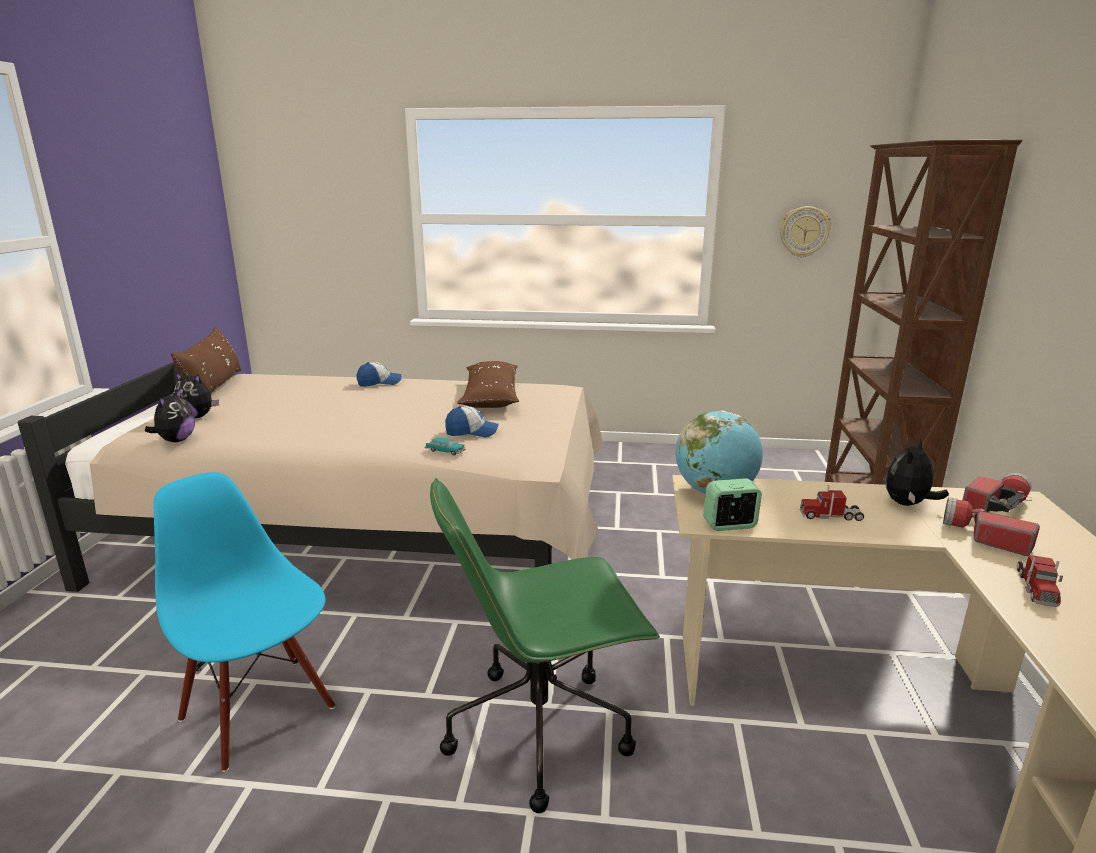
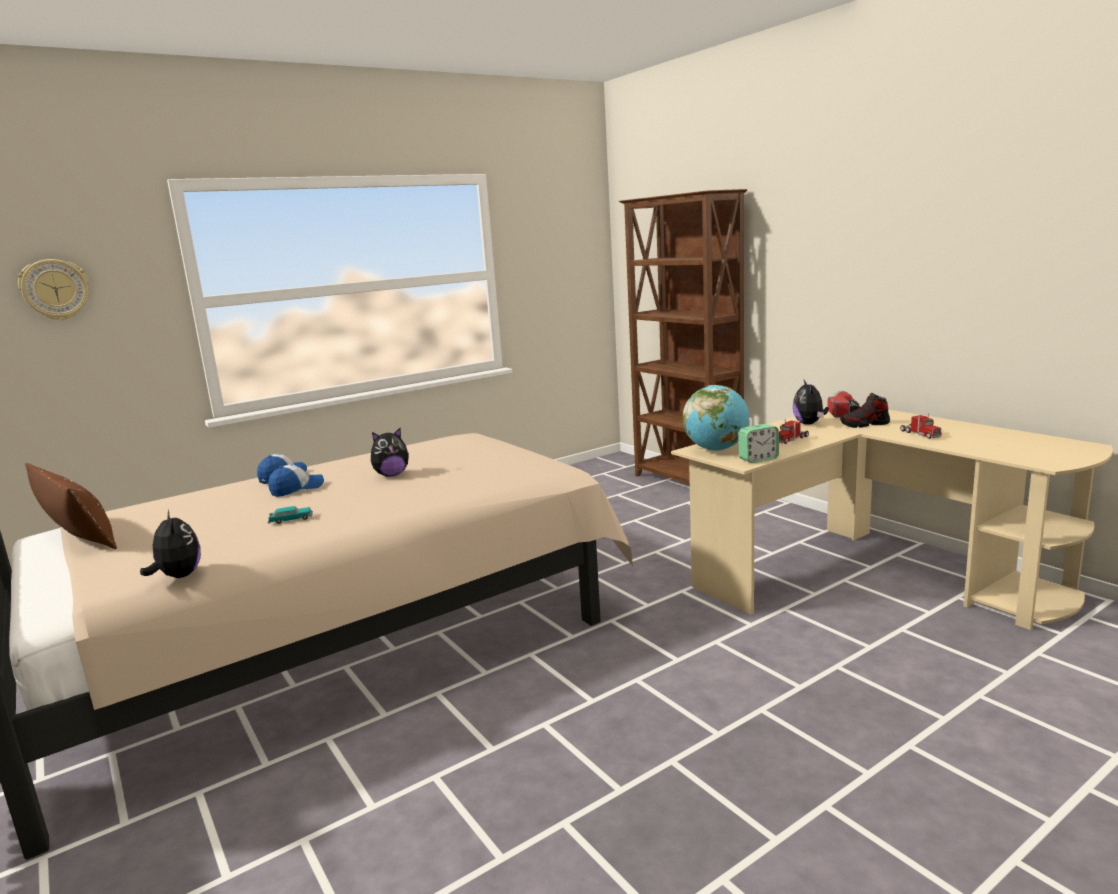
camera: 40 degrees left, 5 degrees down
(198, 416) = (141, 556): plush toy -> plush toy (391, 475)
(259, 711) = (481, 787): blue chair -> none
(445, 451) = (484, 491): toy car -> toy car (291, 519)
(472, 432) = (473, 476): cap -> cap (297, 489)
(490, 396) = (422, 455): brown pillow -> none
(542, 729) = (696, 672): green office chair -> none
(730, 525) = (758, 459): alarm clock -> alarm clock turned 150 degrees counterclockwise
(804, 231) = (558, 276): wall clock -> wall clock (55, 289)
(984, 536) = (864, 424): flashlight -> shoe

